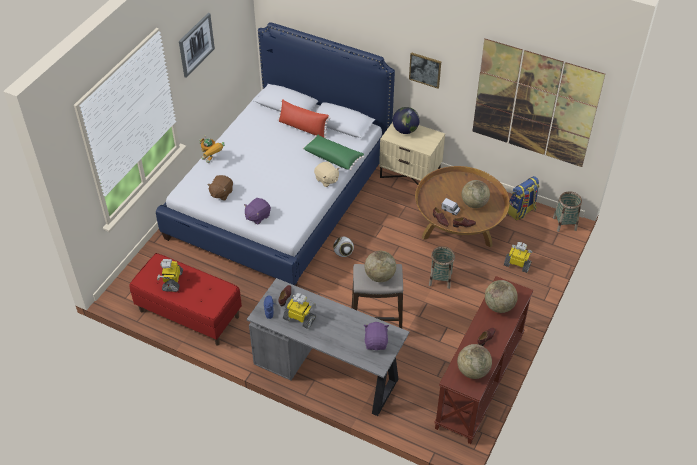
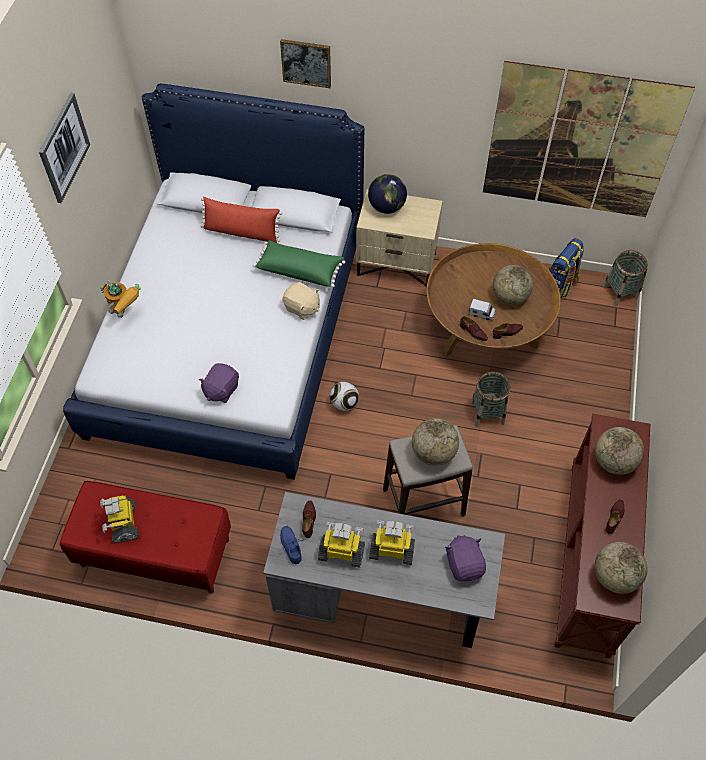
camera: 15 degrees left, 10 degrees up
(221, 193) = (156, 363): brown plush toy -> none
(425, 69) = (409, 118): picture -> picture (306, 63)
(517, 264) = (580, 367): toy robot -> toy robot (392, 550)

